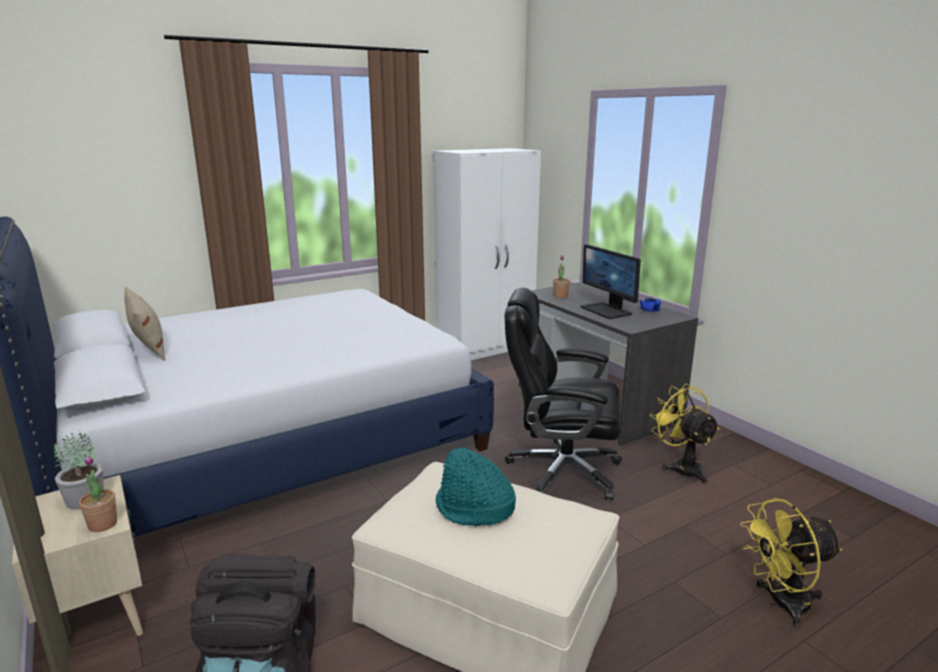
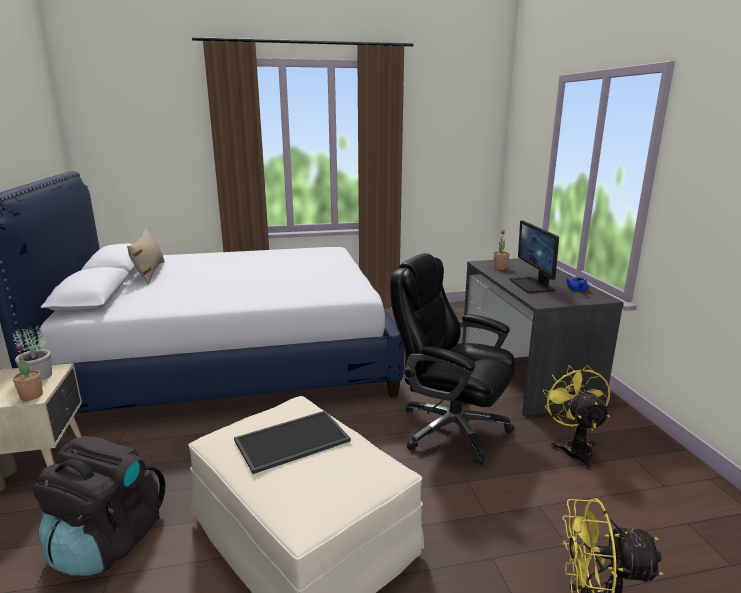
camera: 20 degrees right, 0 degrees up
(474, 509) = (292, 442): turquoise hat -> tray
(486, 348) = (454, 310): white wardrobe -> none

